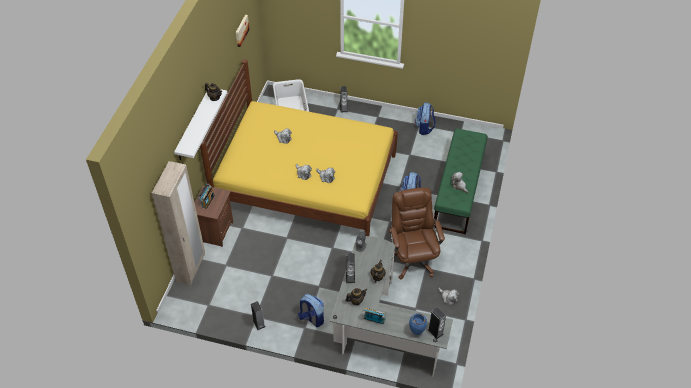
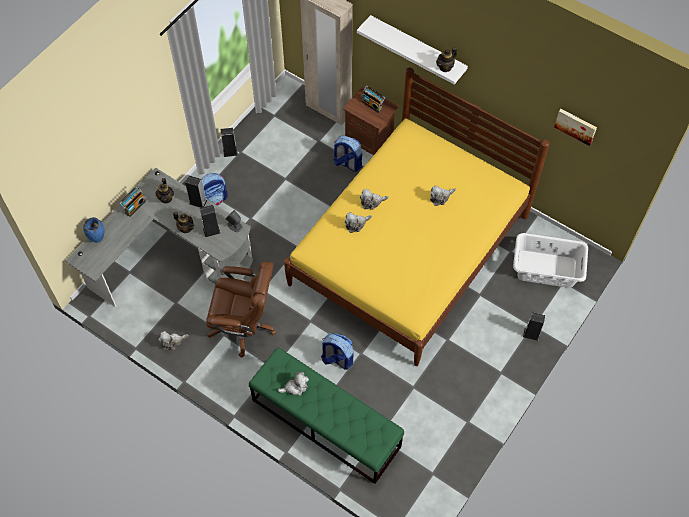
camera: 110 degrees right, 10 degrees up
(424, 128) = (458, 427): backpack -> backpack (347, 163)
(435, 332) = (89, 257): speaker -> speaker (211, 231)

